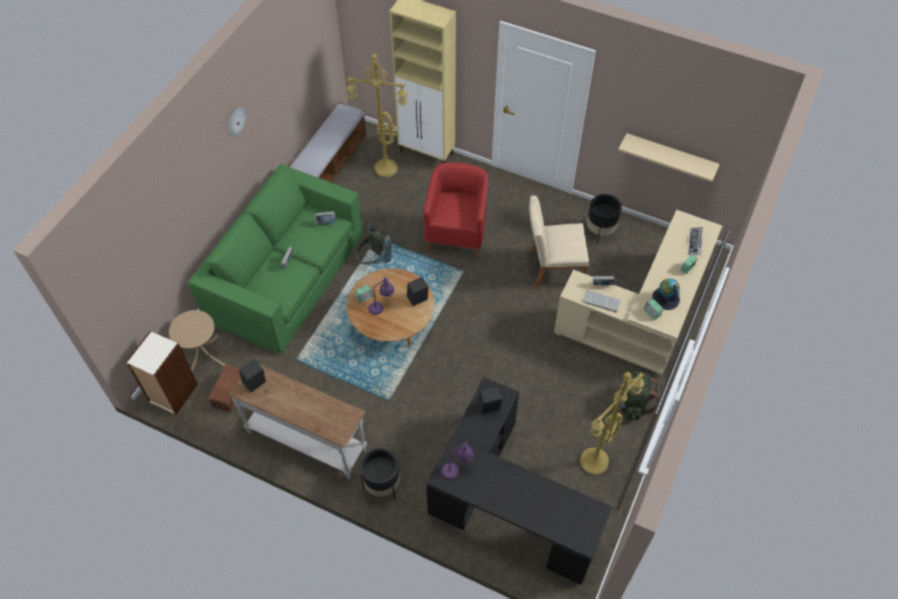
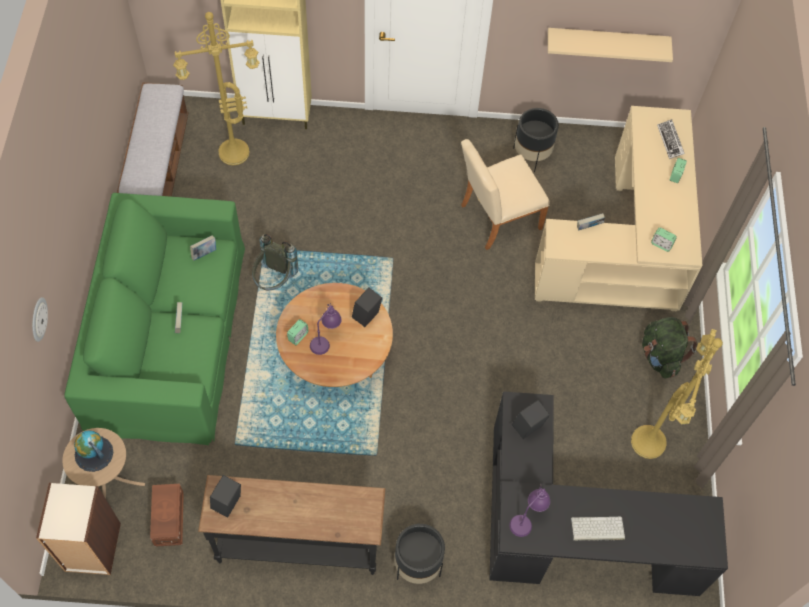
camera: 25 degrees left, 5 degrees up
(236, 121) = (61, 160): wall clock -> wall clock (38, 319)
(307, 440) = (298, 544): white console table -> black console table
(457, 234) = (362, 212): red armchair -> none
(601, 301) = (596, 248): keyboard -> keyboard (597, 529)
(665, 298) = (668, 221): globe -> globe (93, 453)

